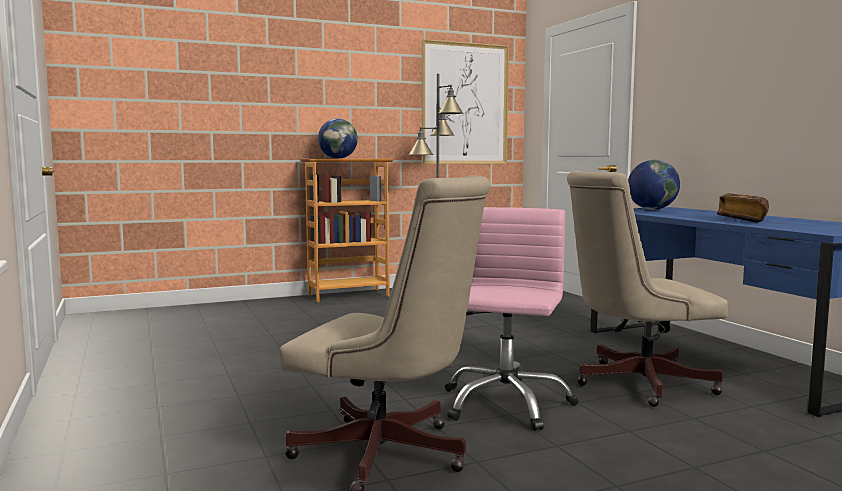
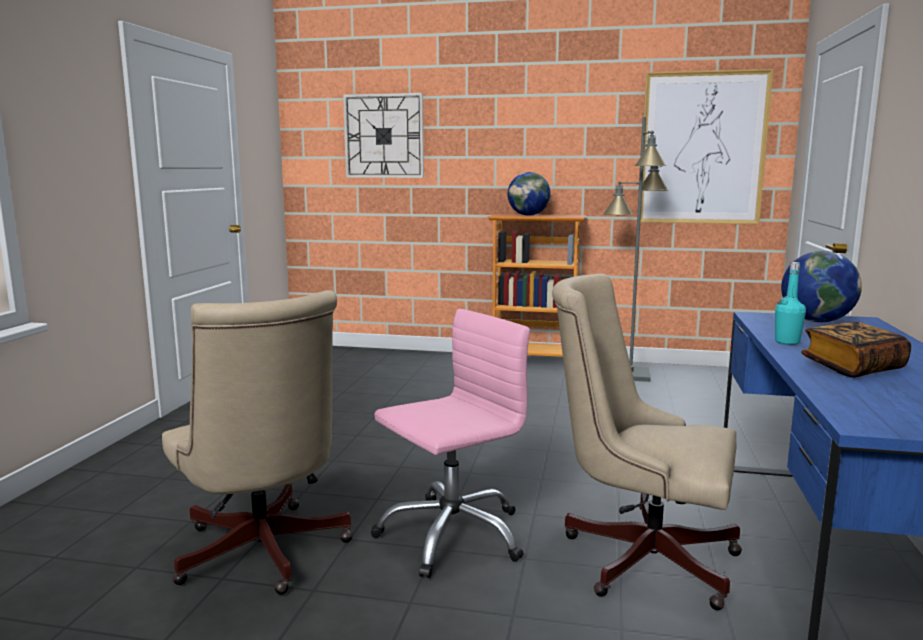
camera: 35 degrees right, 5 degrees up
(181, 79) = (384, 136): none -> wall clock
(675, 216) = (787, 342): none -> turquoise bottle

